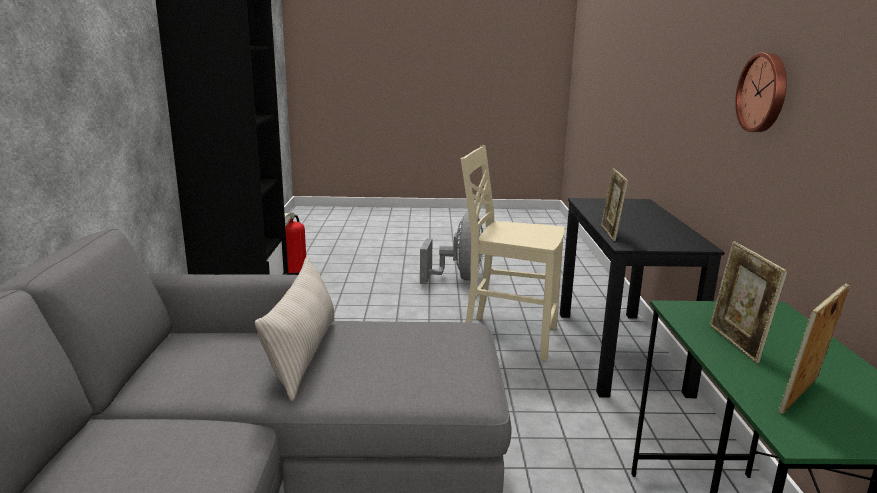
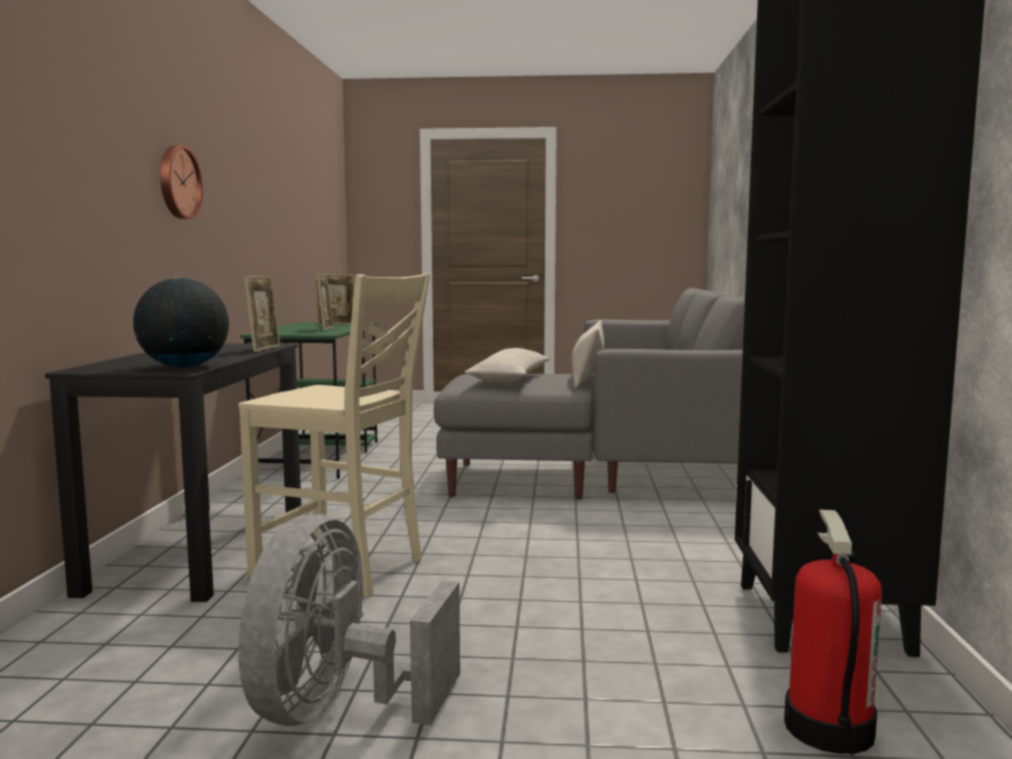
camera: 175 degrees left, 10 degrees down
(409, 350) = (510, 379): none -> beige pillow
(594, 204) = (183, 367): none -> globe

